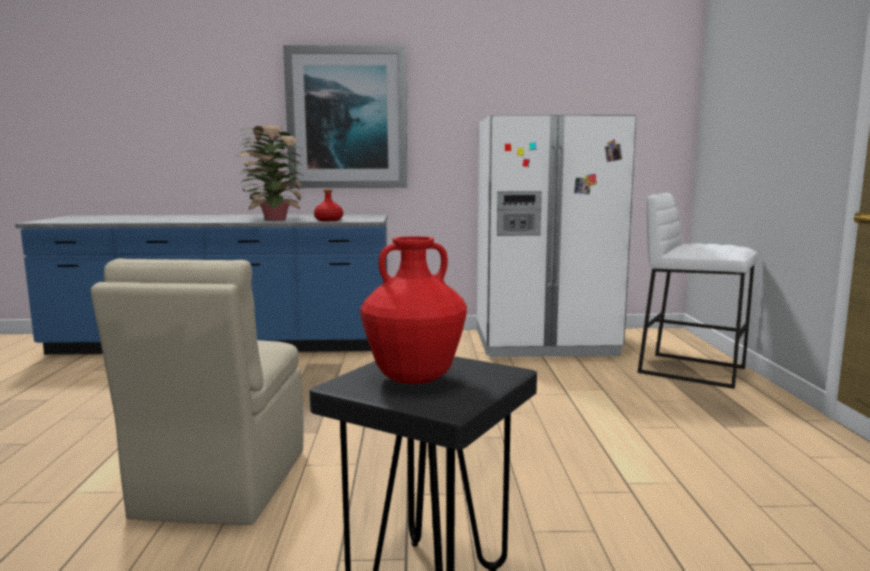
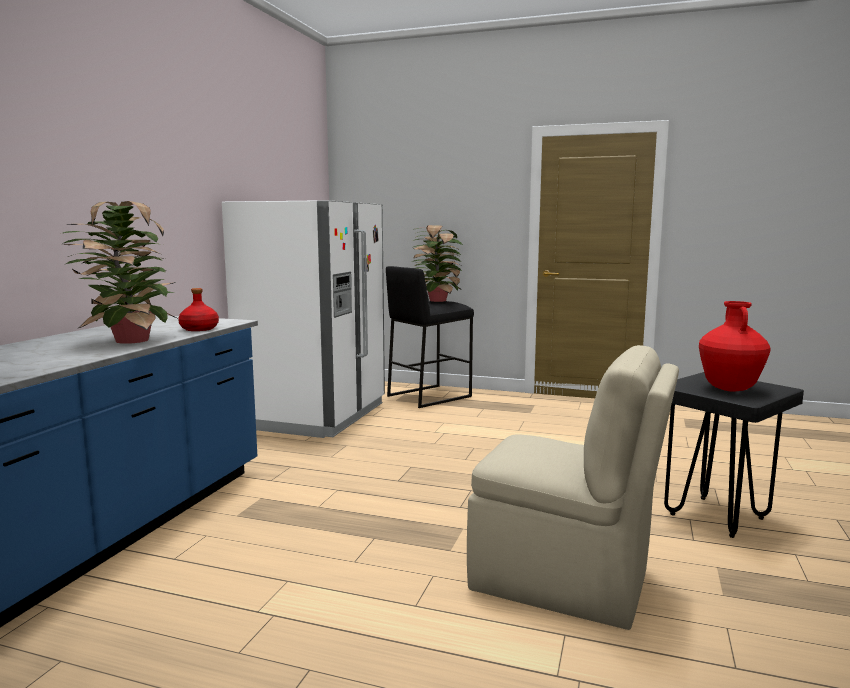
camera: 70 degrees left, 0 degrees up
(347, 118) = (106, 190): picture -> none
(692, 370) = (428, 396): white stool -> black stool
(721, 244) = (437, 300): none -> potted plant

